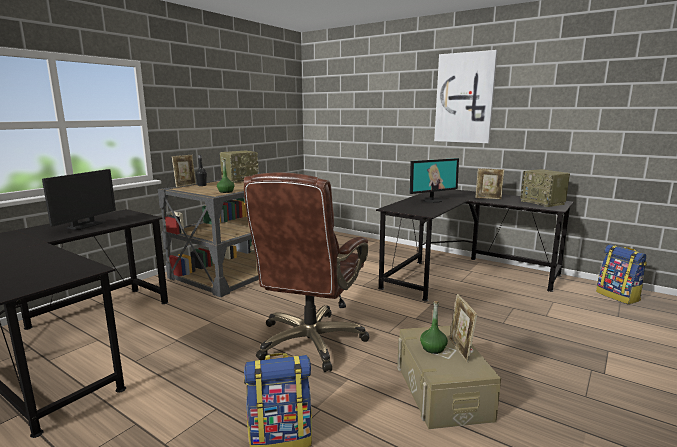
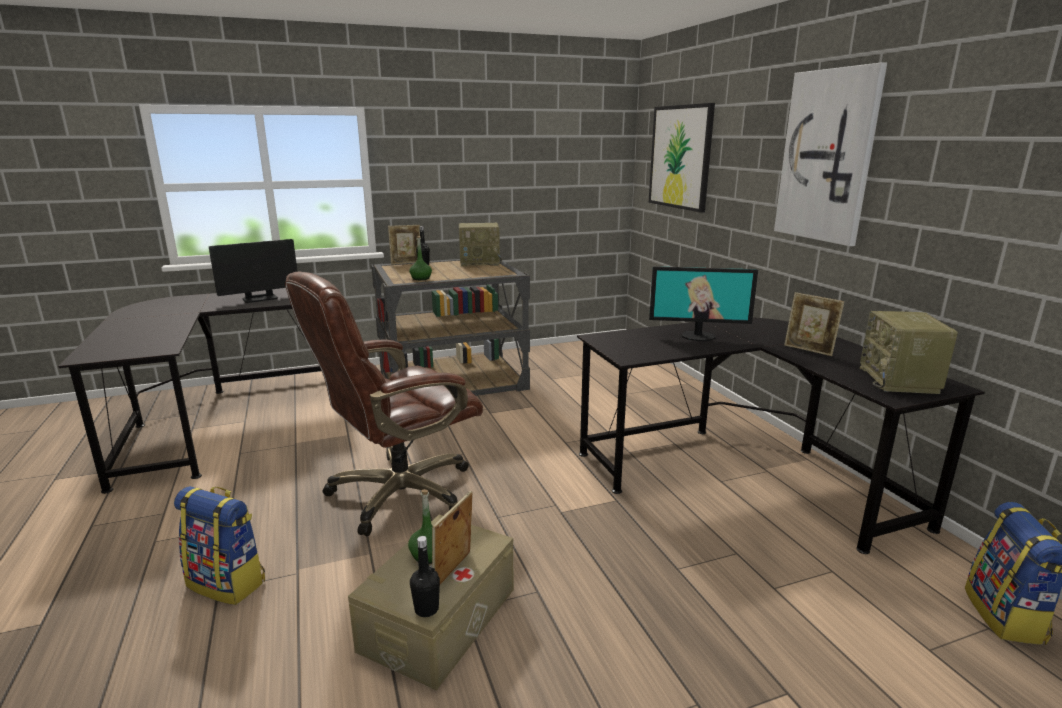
camera: 35 degrees right, 5 degrees up
(348, 104) = (680, 157): none -> picture
(480, 371) = (426, 609): none -> black bottle

